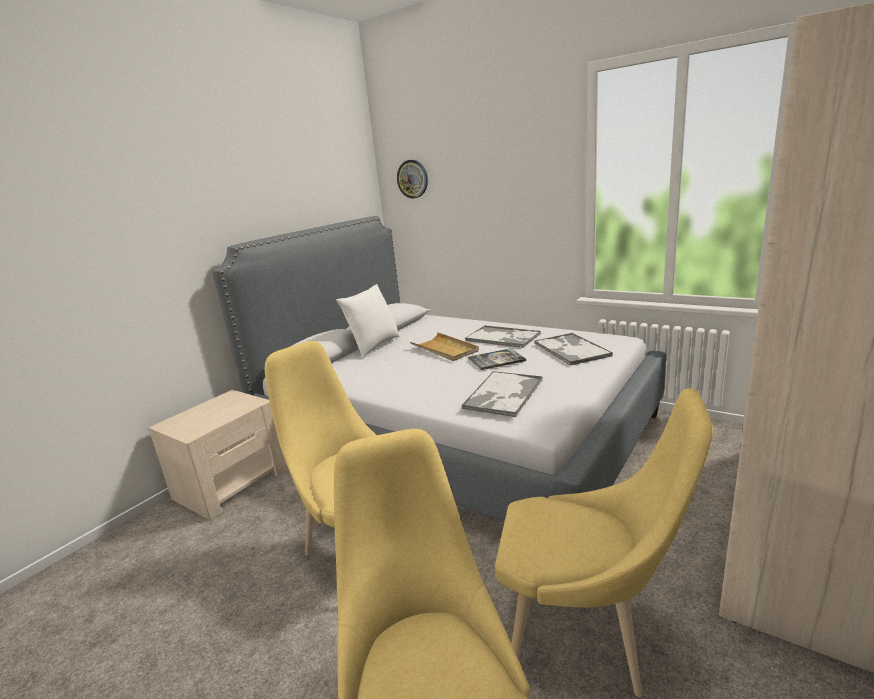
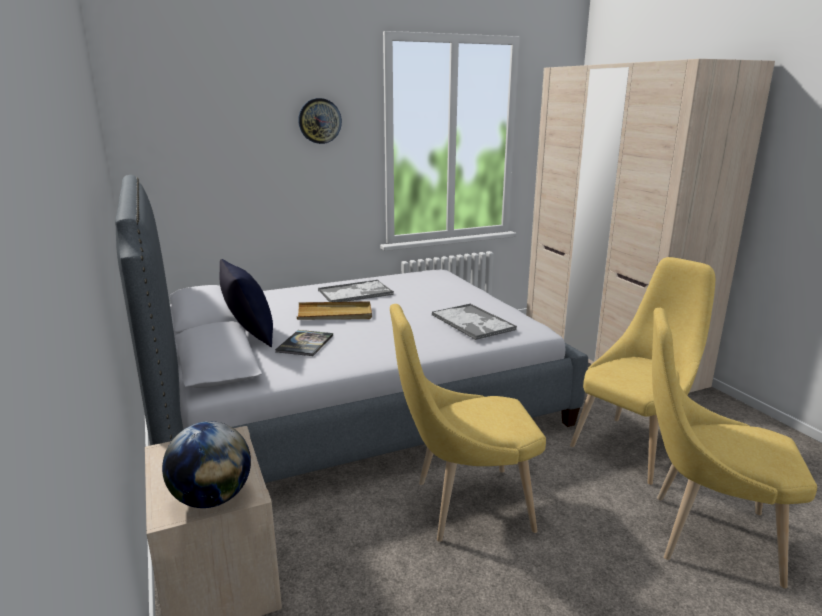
camera: 60 degrees left, 0 degrees up
(184, 427) = (212, 498): none -> globe
(374, 347) = (249, 336): white pillow -> blue pillow
(412, 179) = (170, 126): wall clock -> wall clock (319, 121)
(496, 360) = (401, 307): book -> book (305, 344)
(571, 349) = (429, 286): tray -> none

